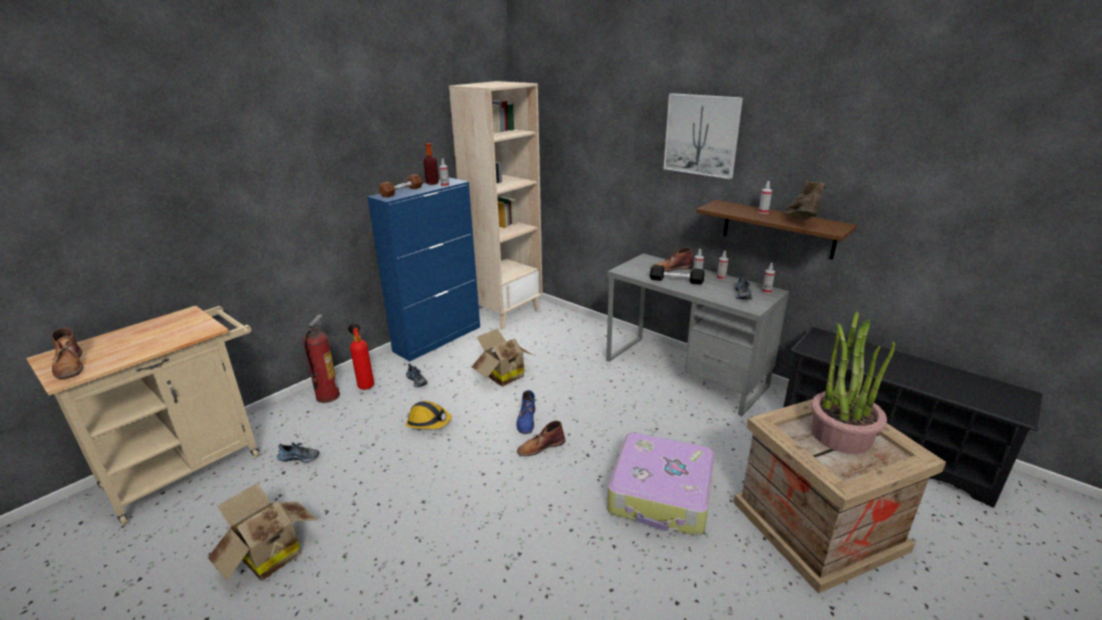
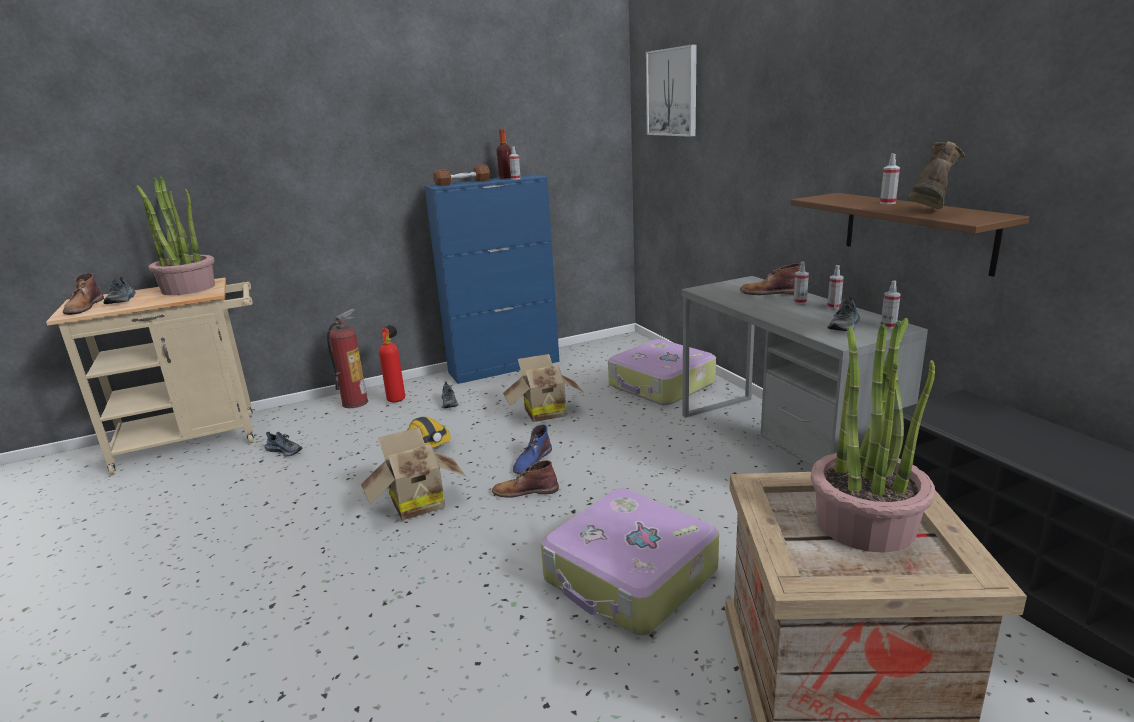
camera: 25 degrees right, 5 degrees down
(109, 350) = (122, 300): none -> shoe
(172, 324) = (188, 288): none -> potted plant
(268, 556) = (187, 528): cardboard box -> cardboard box (415, 503)
(506, 313) = (600, 351): beige bookcase -> none
(573, 337) = (661, 385): none -> suitcase
(676, 280) = (762, 304): black dumbbell -> none
(701, 135) = (820, 99): picture -> picture (672, 92)

